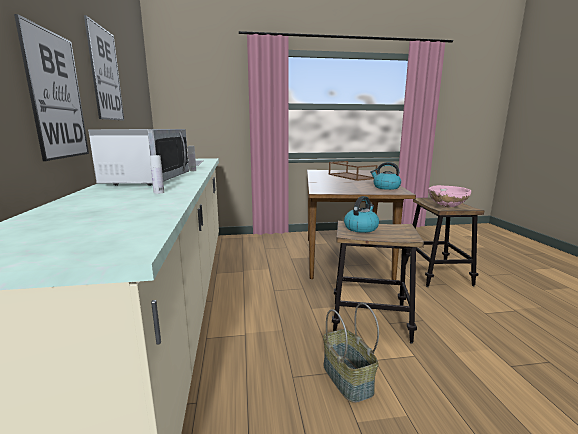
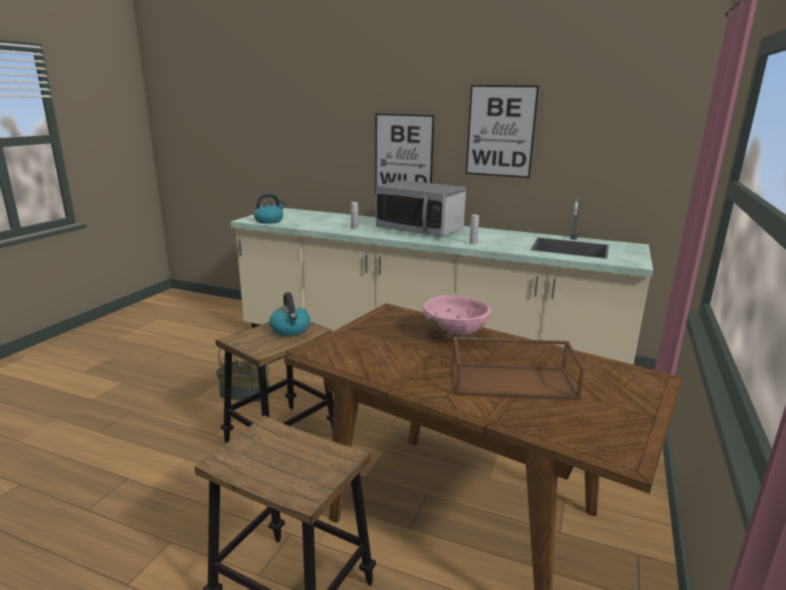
camera: 120 degrees right, 5 degrees up
(386, 187) = (357, 359): kettle -> kettle (269, 221)
(446, 207) = (266, 438): pink bowl -> pink bowl (455, 336)

